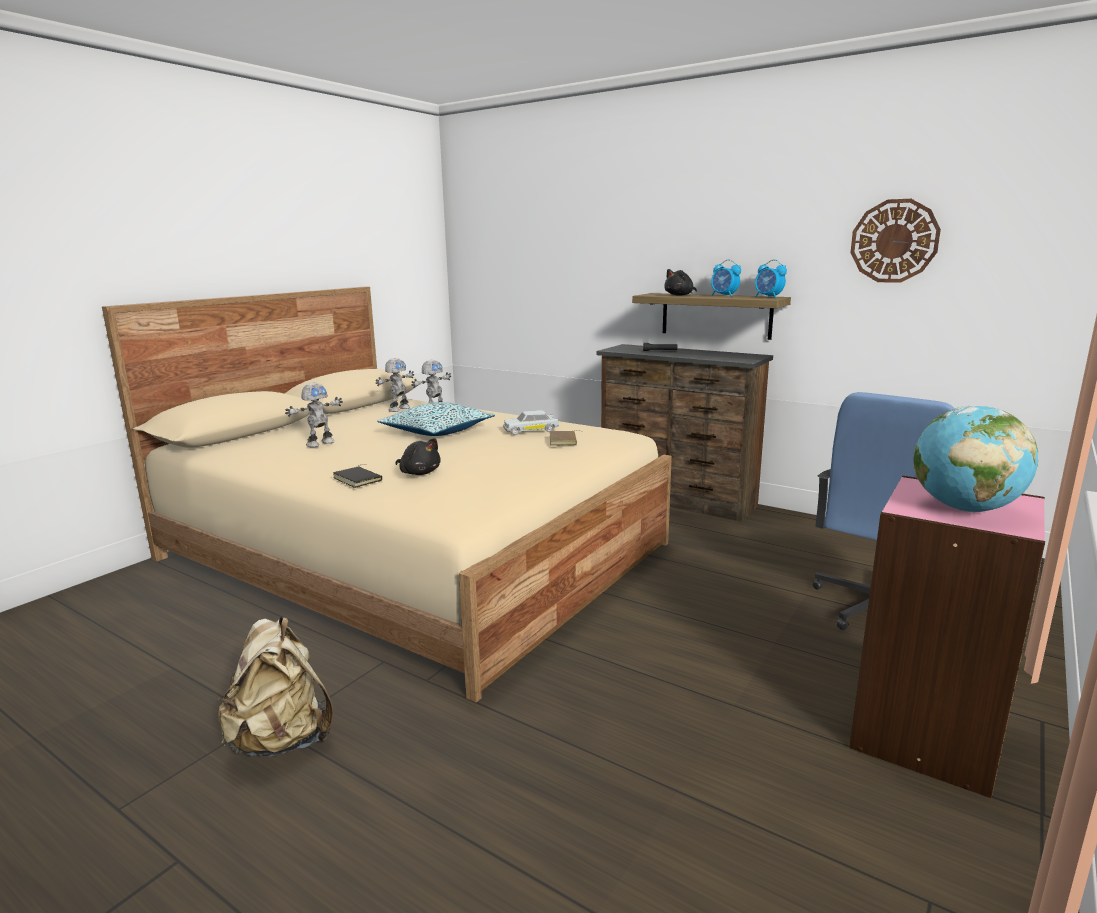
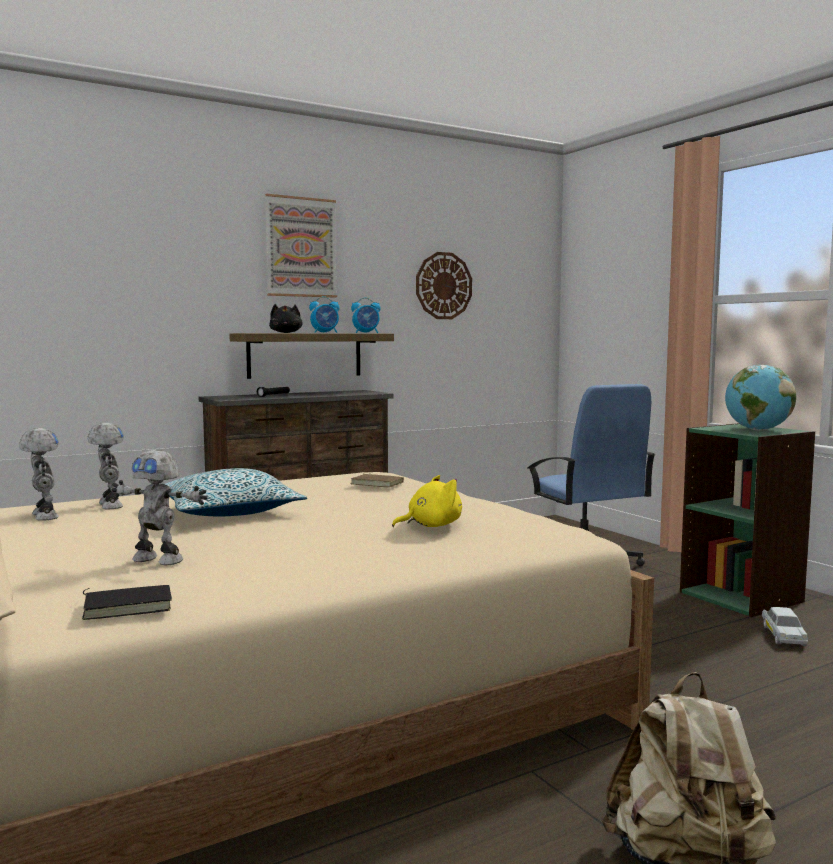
camera: 65 degrees left, 10 degrees down
(319, 443) = (159, 560): toy robot -> toy robot turned 135 degrees clockwise
(359, 479) = (405, 550): black book -> black book (128, 606)
(419, 473) = (431, 526): black plush toy -> yellow plush toy
(531, 431) = (308, 488): white toy car -> white toy car (783, 635)
(719, 210) = (301, 247): none -> picture
(927, 735) = (742, 596): pink bookcase -> green bookcase

